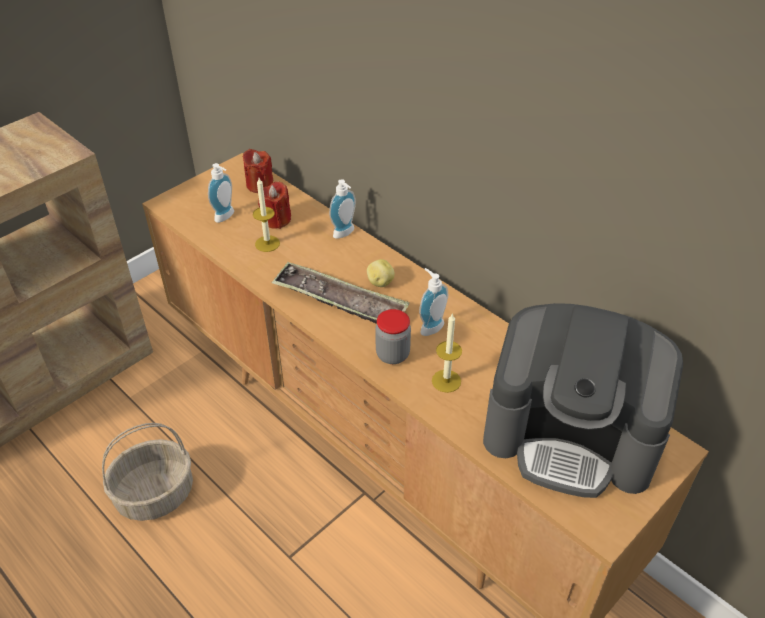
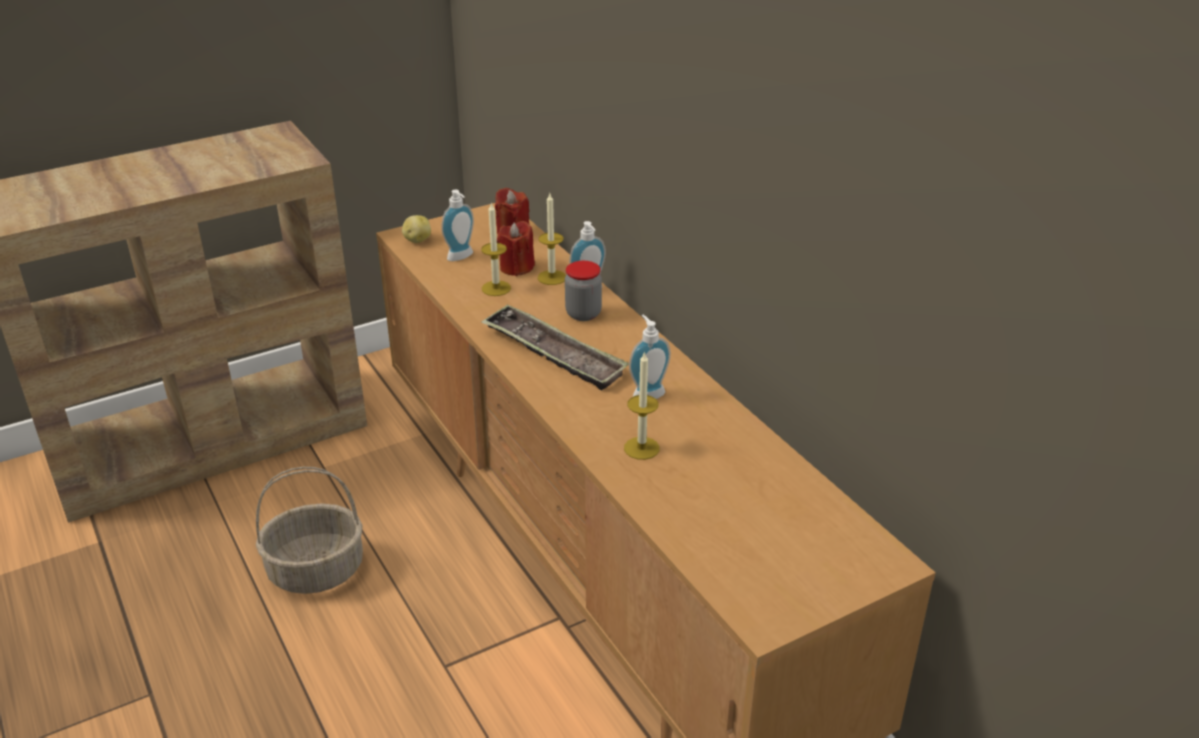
camera: 15 degrees right, 10 degrees down
(309, 225) = (552, 277): none -> candle
(380, 282) = (608, 343): potato -> potato (417, 240)
(392, 354) = (590, 413): jar -> jar (583, 314)
(571, 434) = (768, 525): coffee machine -> none

